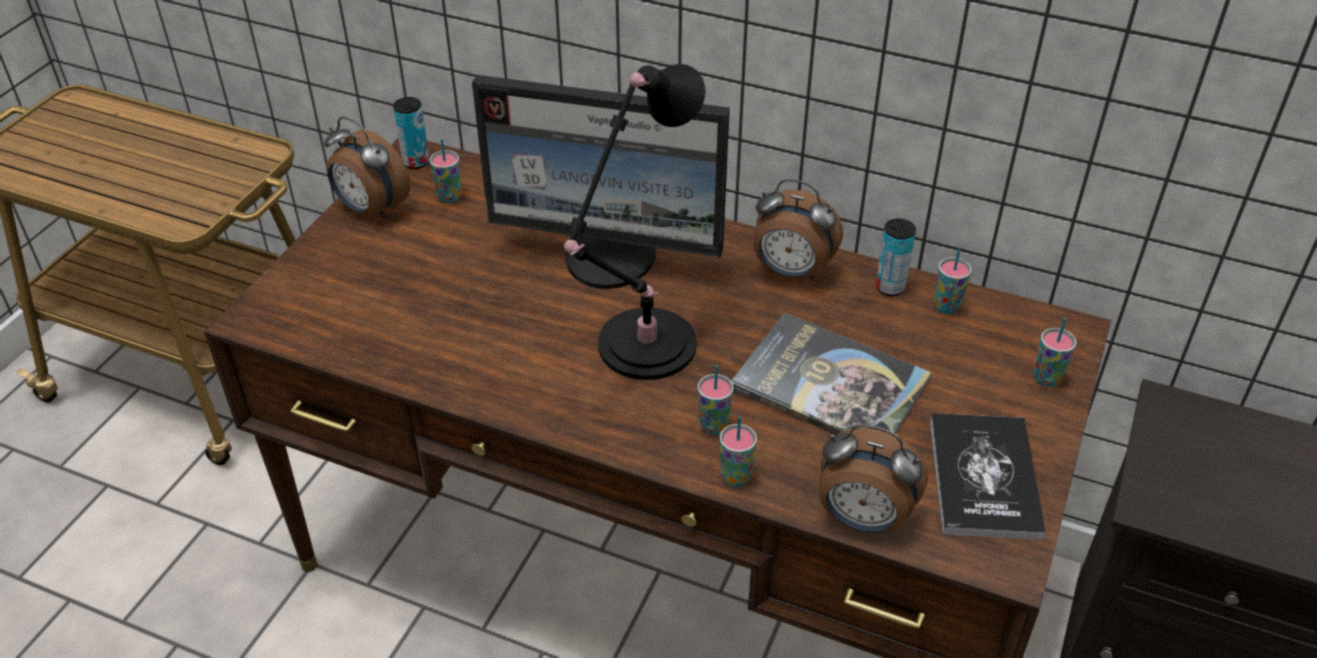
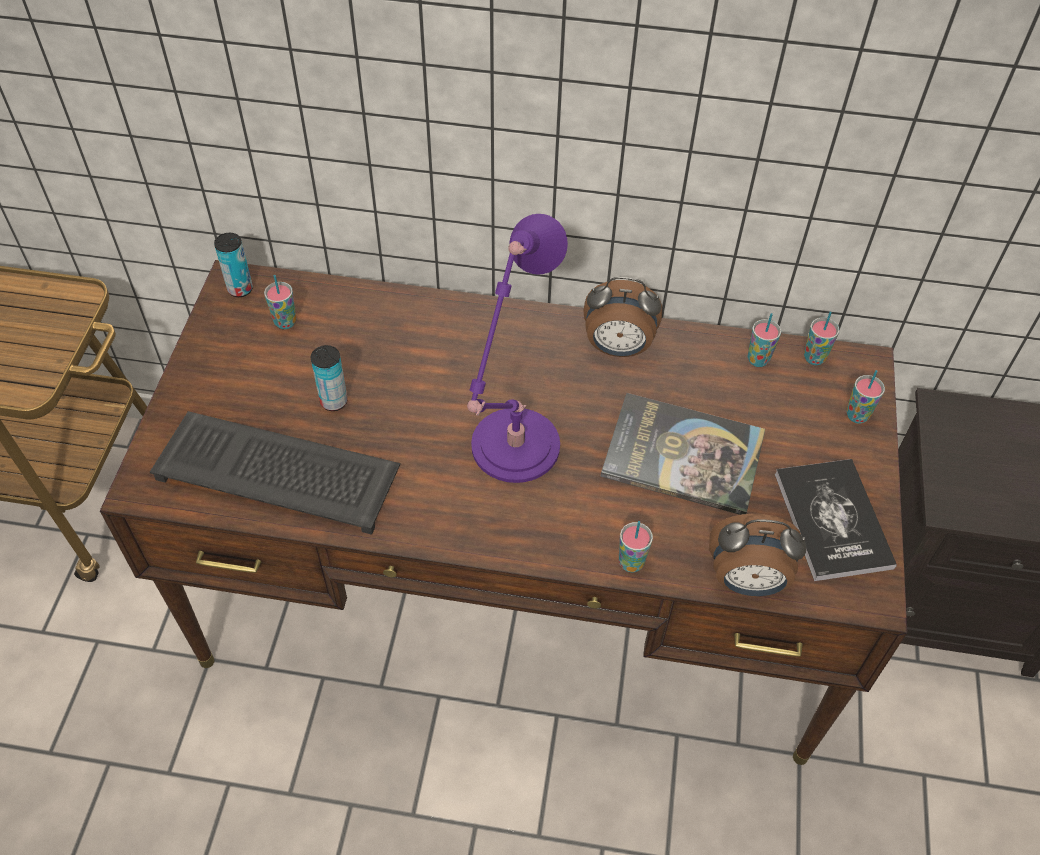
camera: 15 degrees left, 10 degrees up
(370, 209) = (214, 349): alarm clock -> none
(394, 328) = (281, 472): none -> keyboard
(611, 257) = (455, 361): monitor -> none
(641, 349) = (511, 451): black table lamp -> purple table lamp
(713, 426) = (598, 516): cup -> cup (814, 358)
(890, 287) = (706, 348): can -> can (334, 401)

